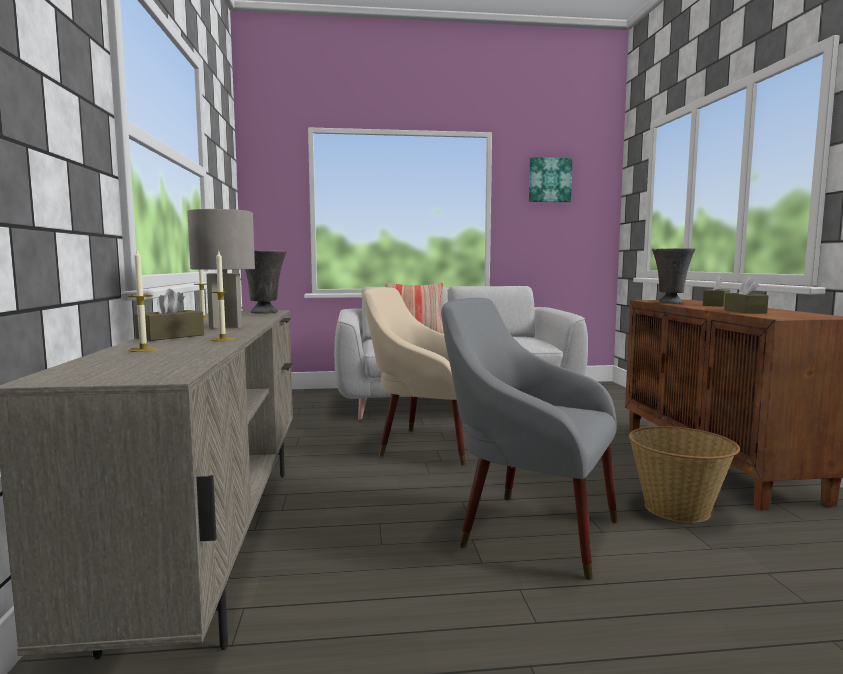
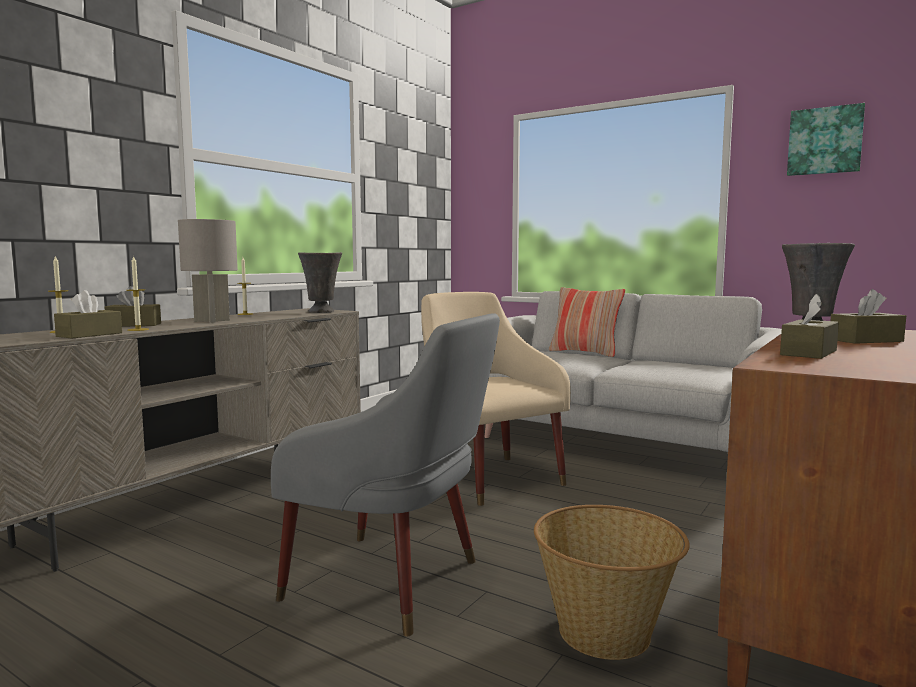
camera: 40 degrees right, 0 degrees up
(213, 348) = (89, 335): none -> brown tissue box
(528, 529) = (395, 583): grey armchair -> grey armchair turned 135 degrees clockwise

